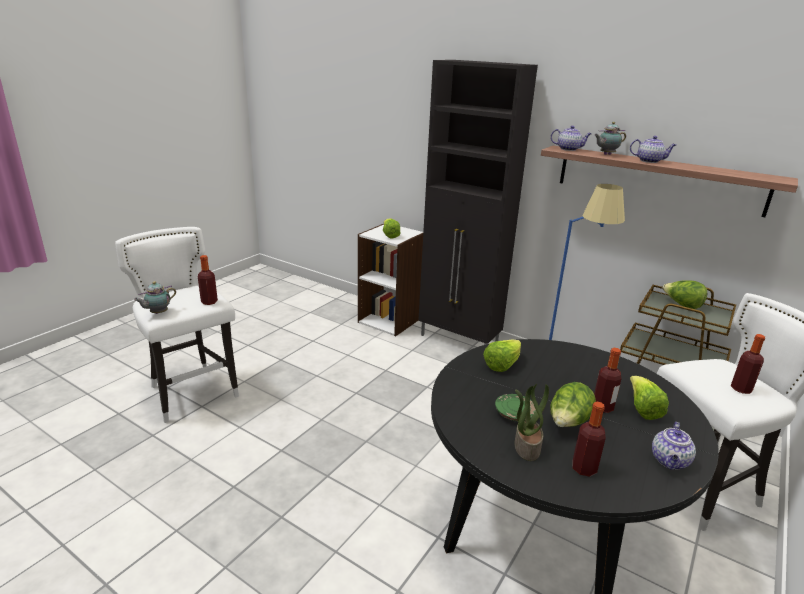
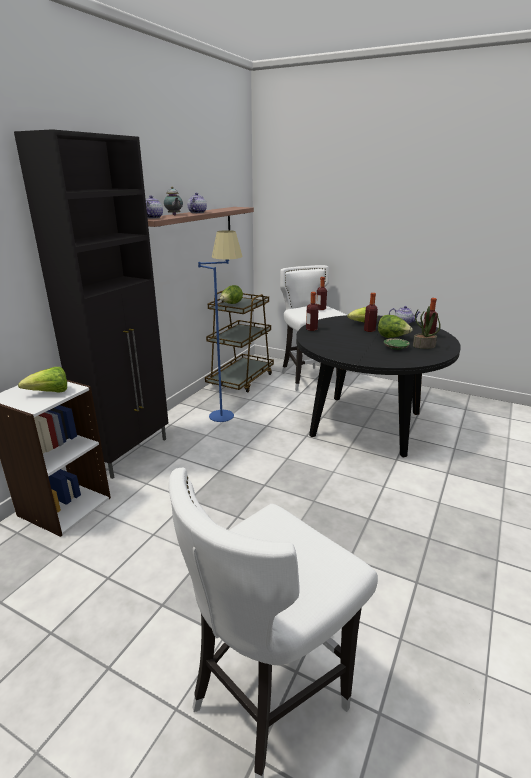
camera: 95 degrees left, 0 degrees up
(157, 313) = (338, 567): teapot -> none
(209, 302) = (279, 520): bottle -> bottle (311, 329)
(502, 365) = (341, 349): lettuce -> none

